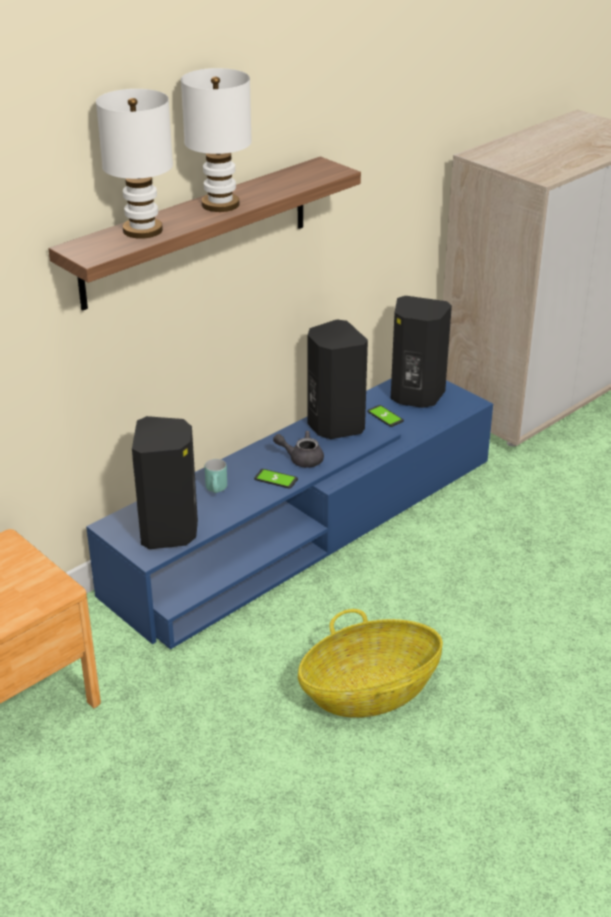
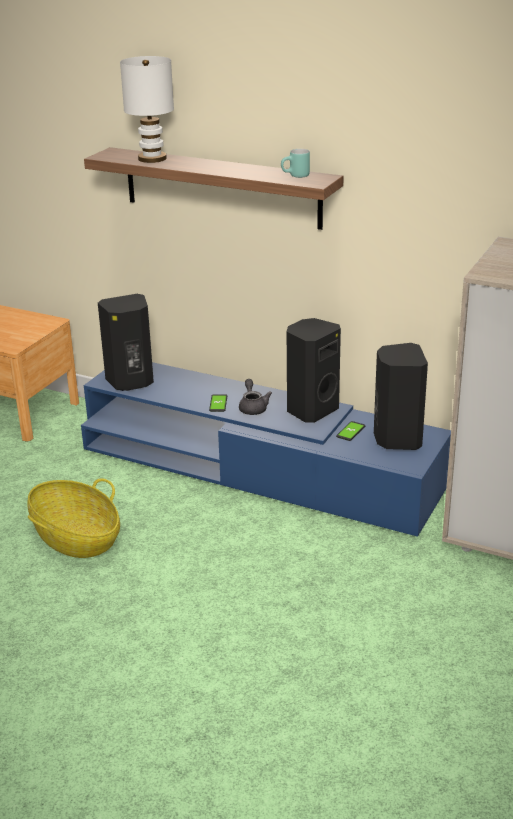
camera: 70 degrees right, 5 degrees down
(218, 490) = (190, 386): turquoise mug -> turquoise mug (296, 176)
(220, 204) = (214, 166): white table lamp -> none

